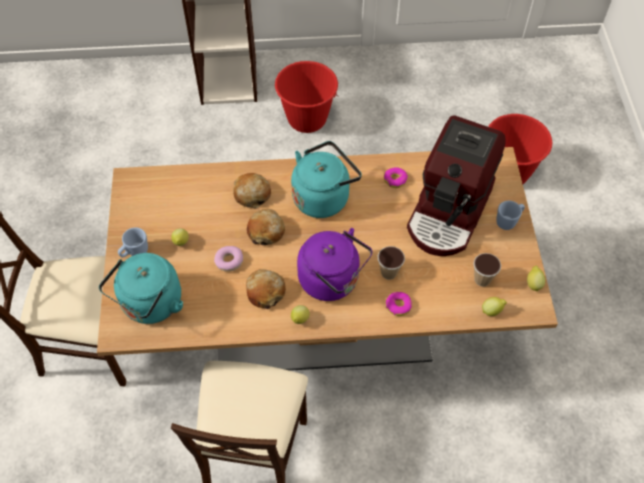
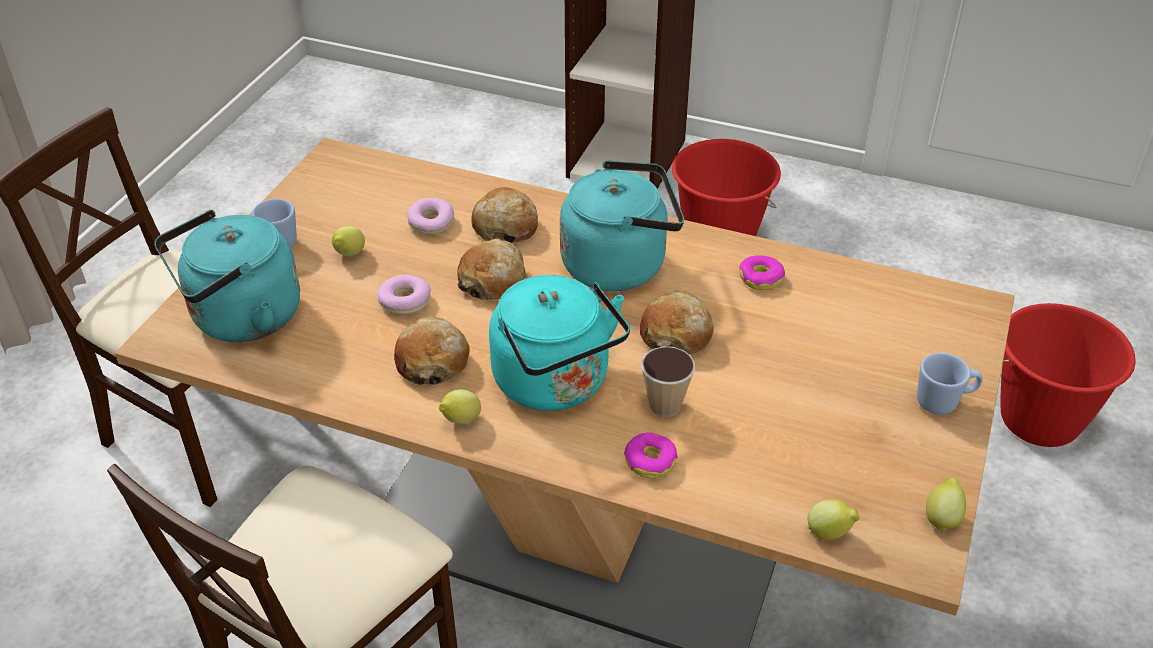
camera: 25 degrees right, 15 degrees down
(211, 206) = (431, 223): none -> donut
(332, 281) = (556, 384): purple kettle -> turquoise kettle
(373, 229) = (676, 335): none -> bread
(449, 213) = (834, 354): coffee machine -> none
(482, 279) = (838, 475): cup -> none

